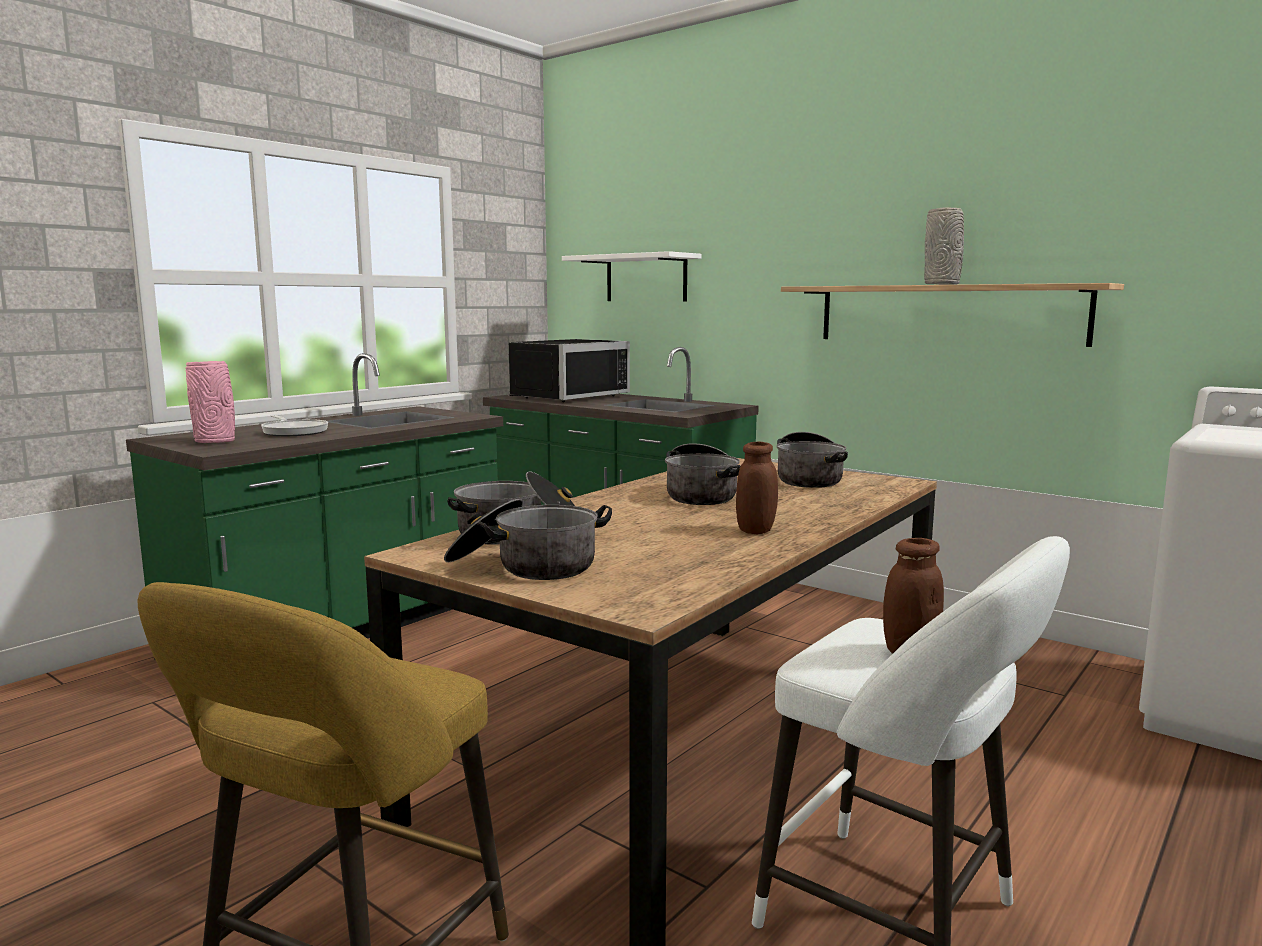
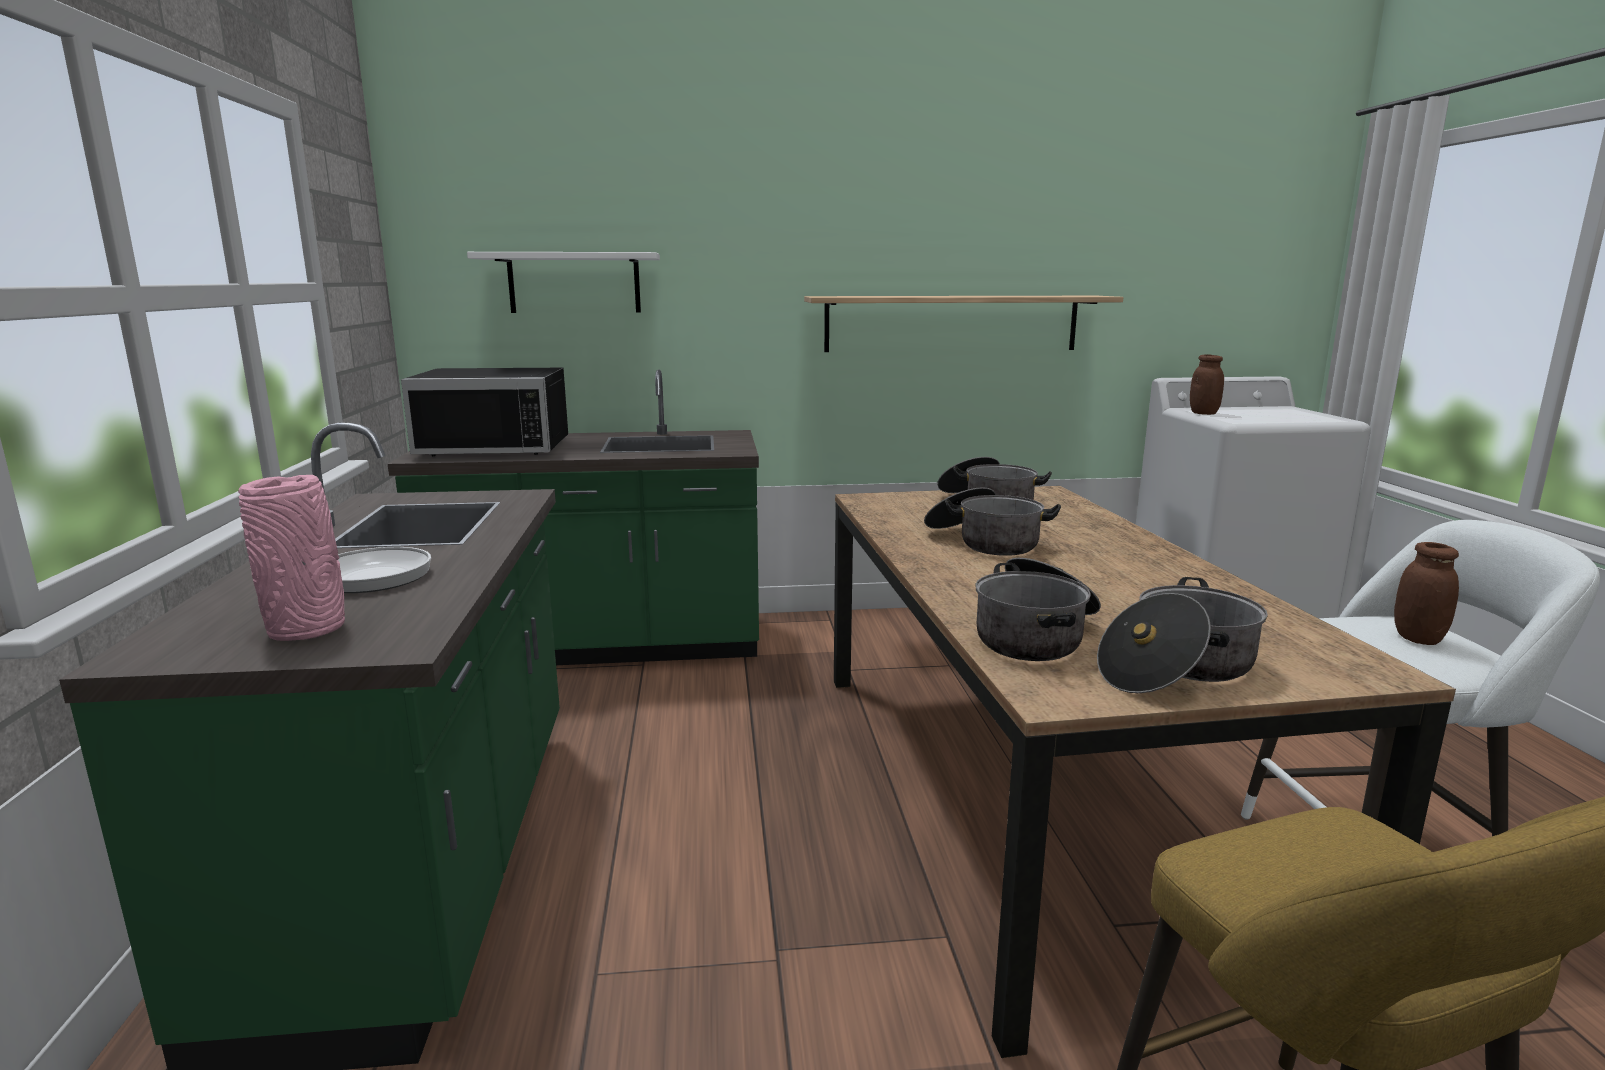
camera: 45 degrees left, 5 degrees up
(565, 396) = (498, 446): black microwave -> black microwave turned 90 degrees clockwise
(756, 530) = (1149, 567): brown jar -> brown jar (1203, 413)
(942, 284) = (970, 296): grey vase -> none

